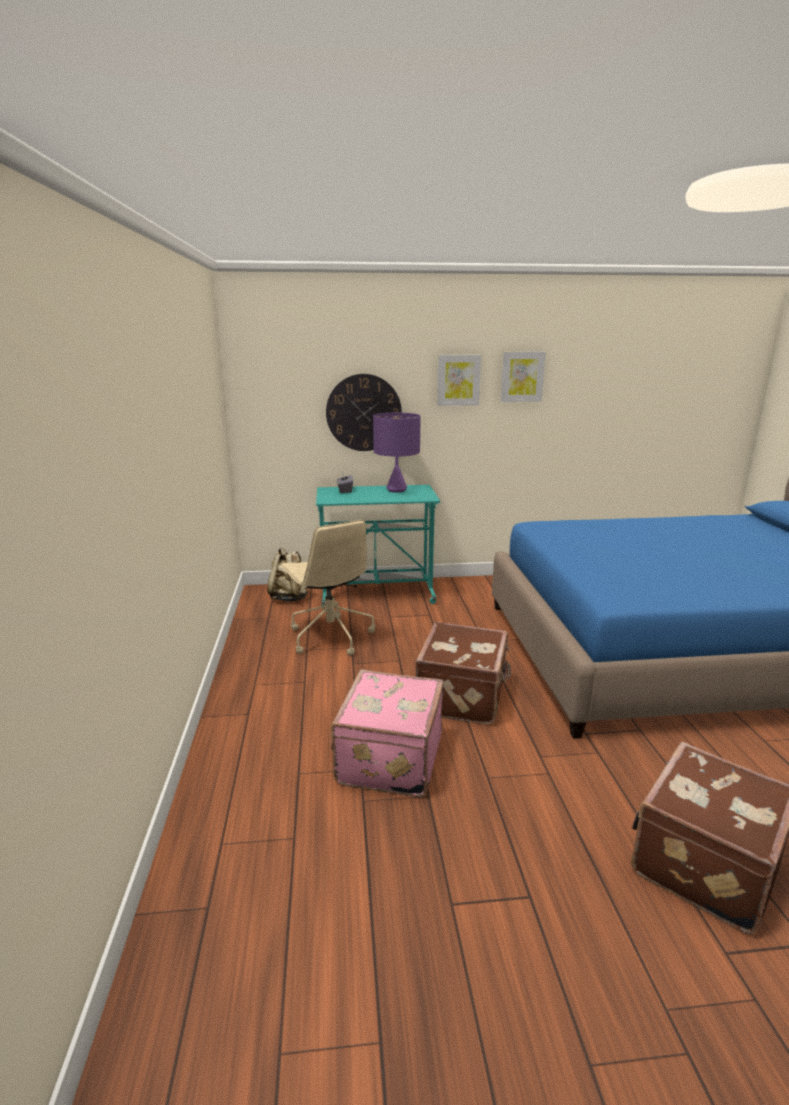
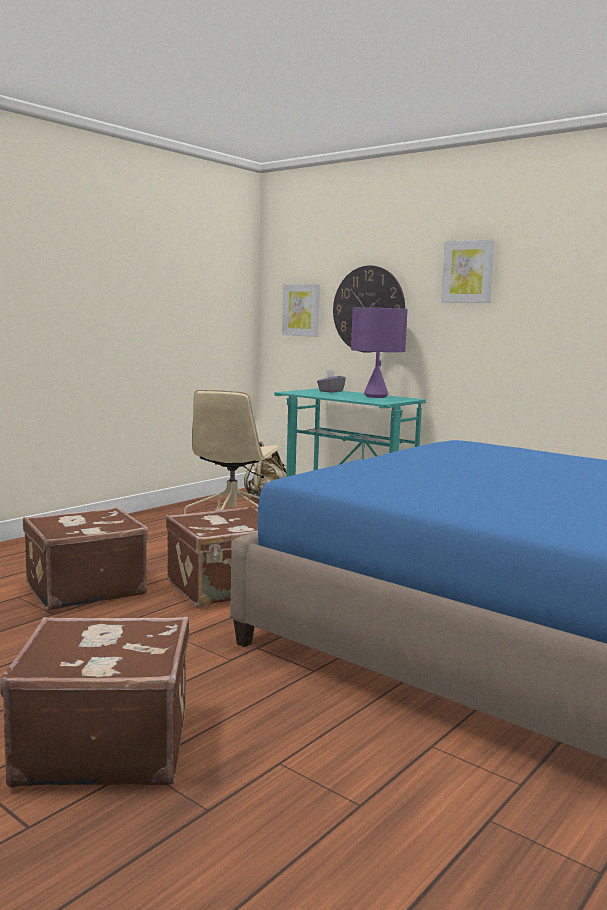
camera: 45 degrees right, 10 degrees down
(388, 759) = (84, 589): pink suitcase -> brown suitcase
(522, 376) = (548, 266): picture -> picture (301, 310)

